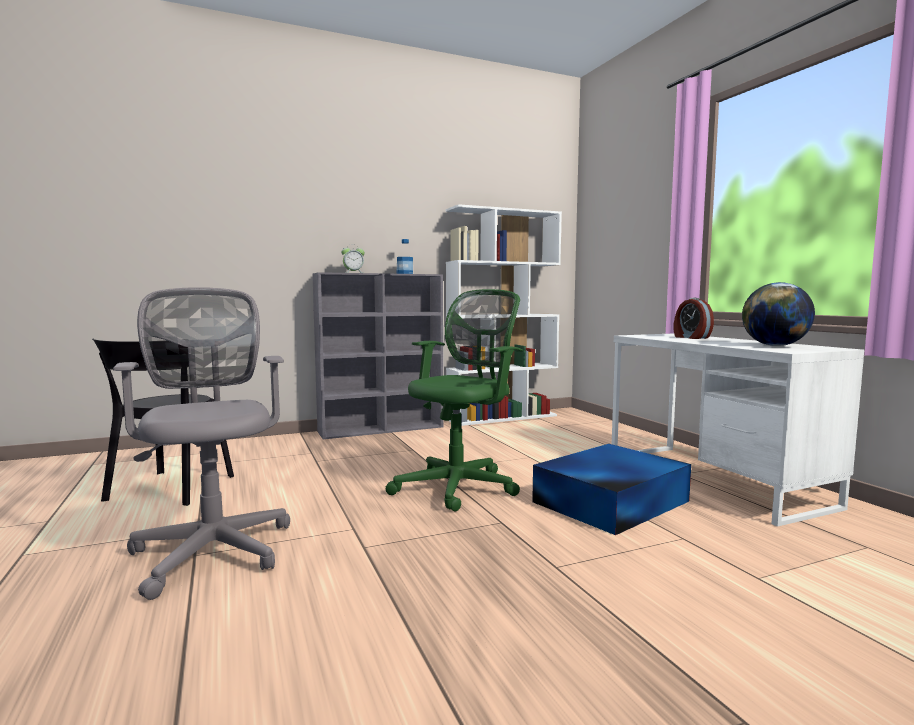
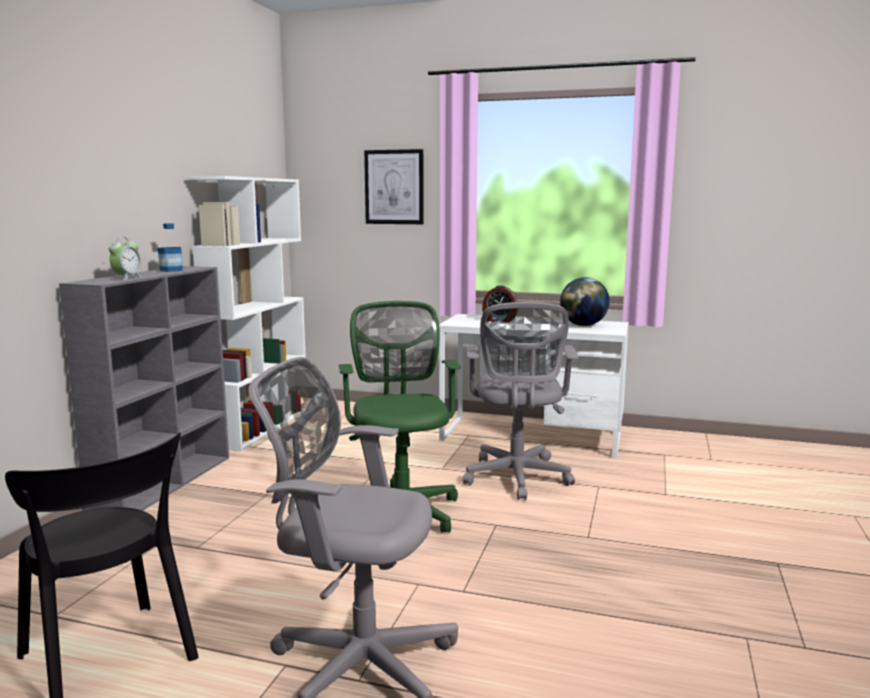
camera: 50 degrees left, 5 degrees up
(609, 502) = (517, 478): blue storage box -> grey office chair
(644, 210) = (394, 187): none -> picture

